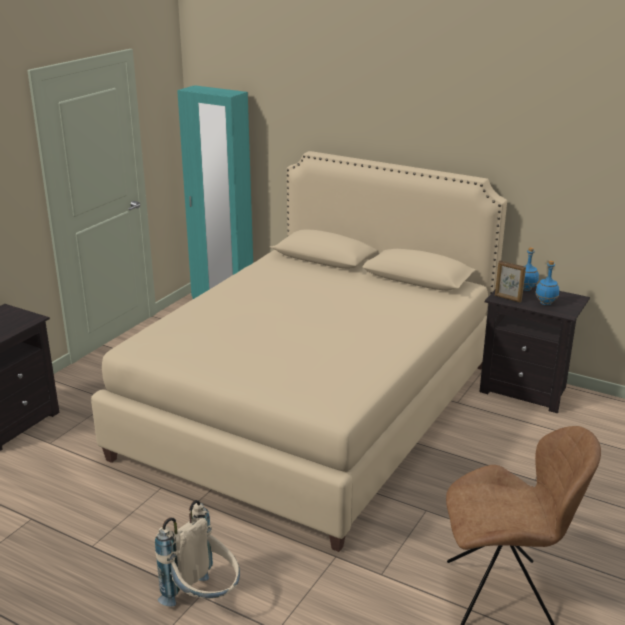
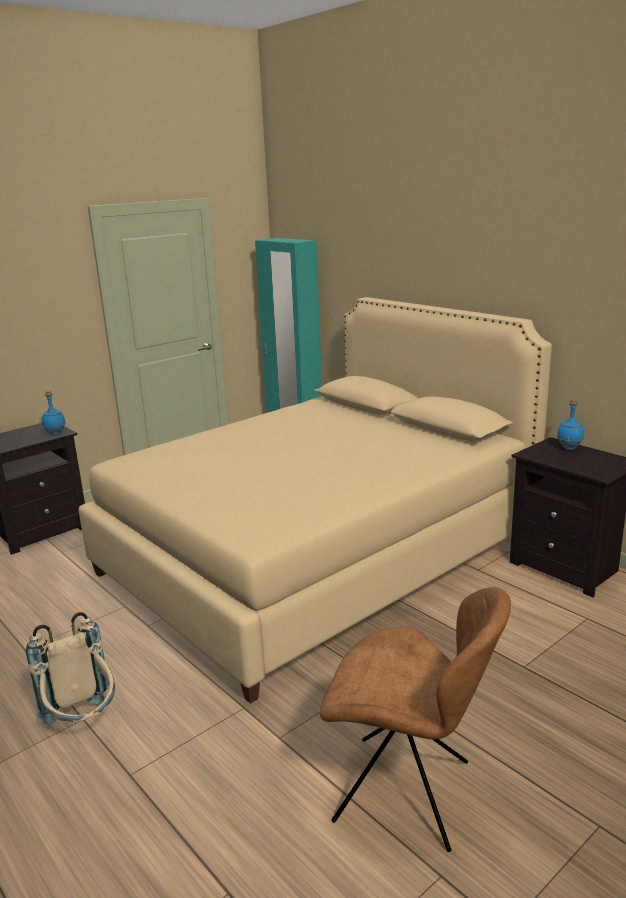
camera: 20 degrees right, 5 degrees down
(507, 298) = (540, 455): picture frame -> none
(546, 303) = (583, 463): blue bottle -> blue bottle (56, 433)

